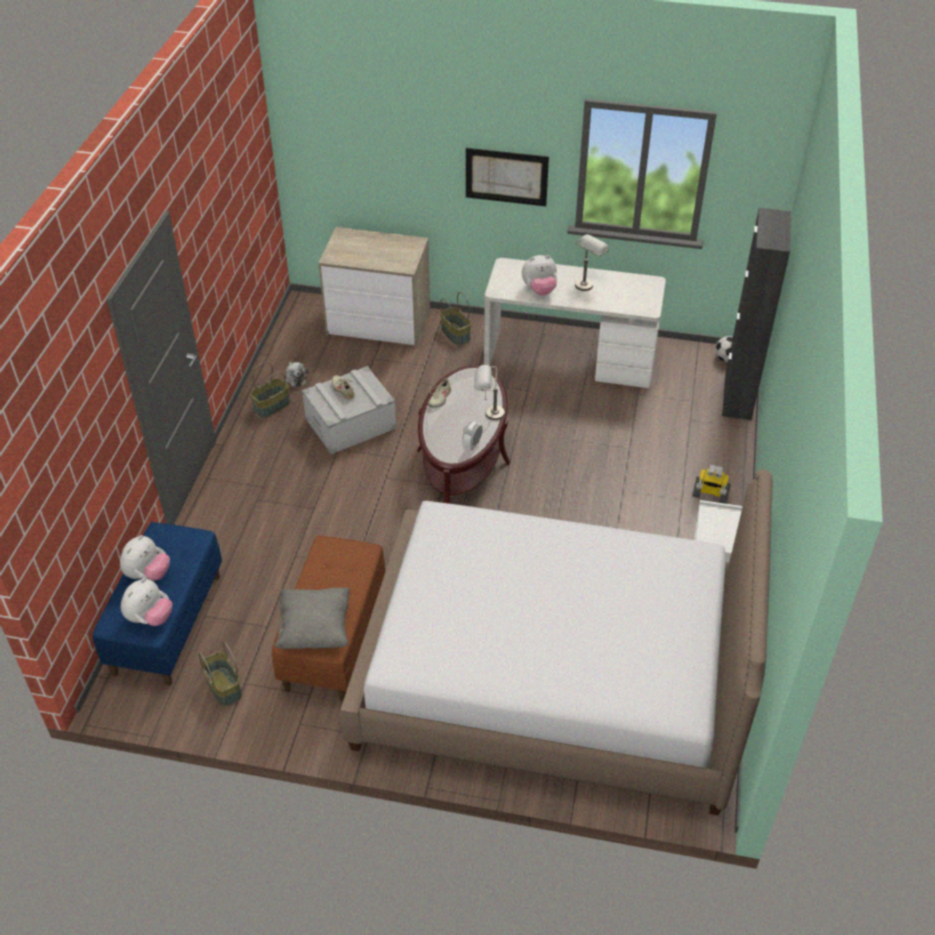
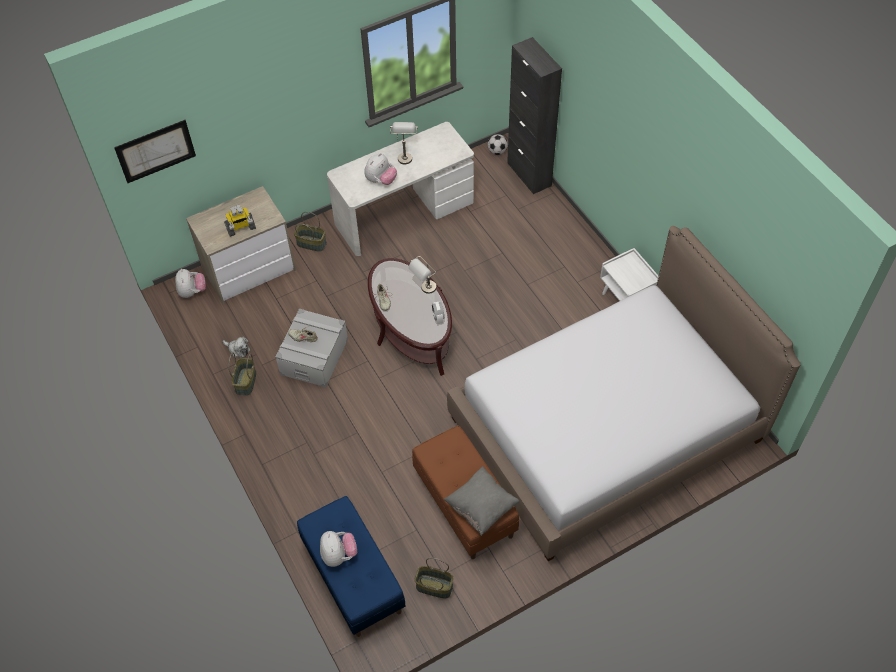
camera: 40 degrees left, 10 degrees up
(150, 618) = (375, 580): plush toy -> plush toy (192, 292)
(506, 176) = (313, 111): picture -> picture (155, 151)
(710, 495) = (577, 252): toy robot -> toy robot (240, 228)

